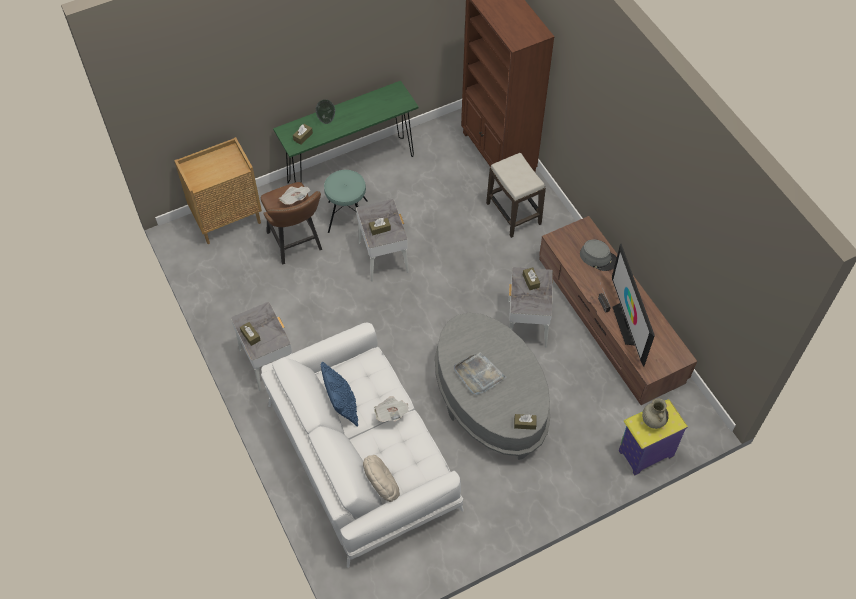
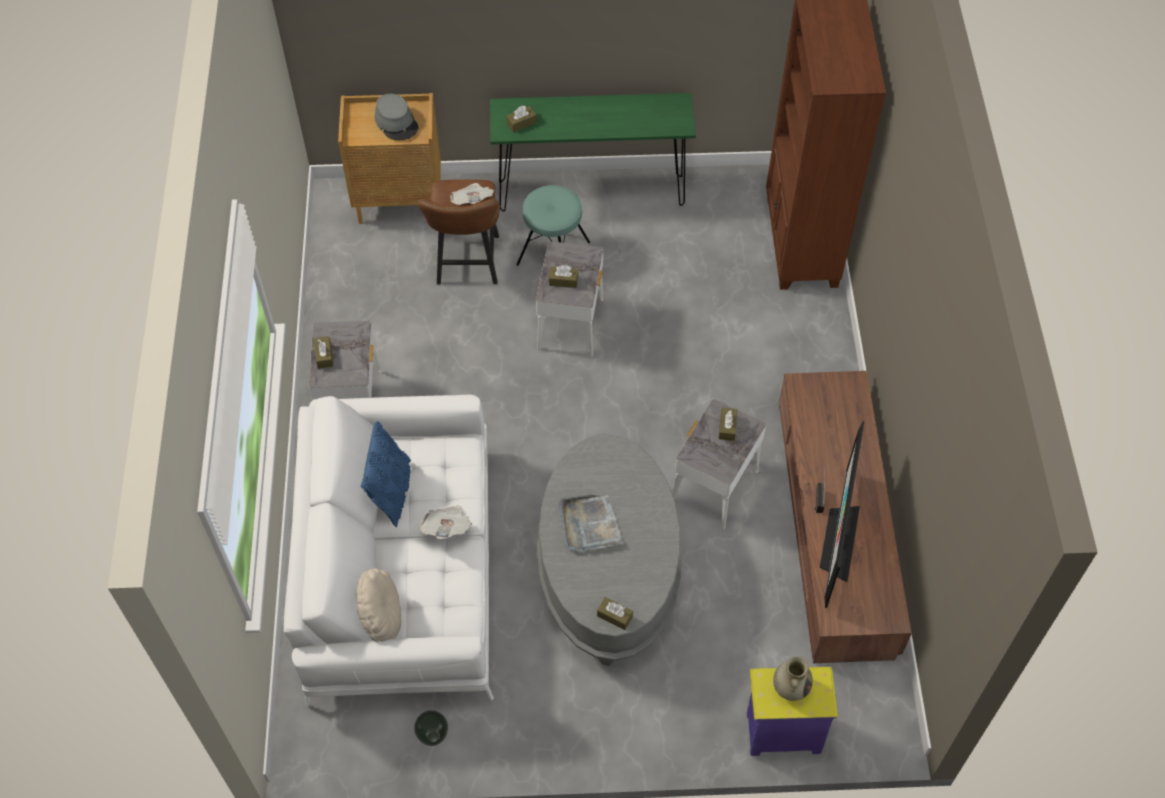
camera: 25 degrees right, 0 degrees up
(326, 121) = (562, 112): vase -> vase (432, 737)
(513, 213) = (777, 331): stool -> none
(598, 258) = (848, 434): grey hat -> grey hat (396, 122)

